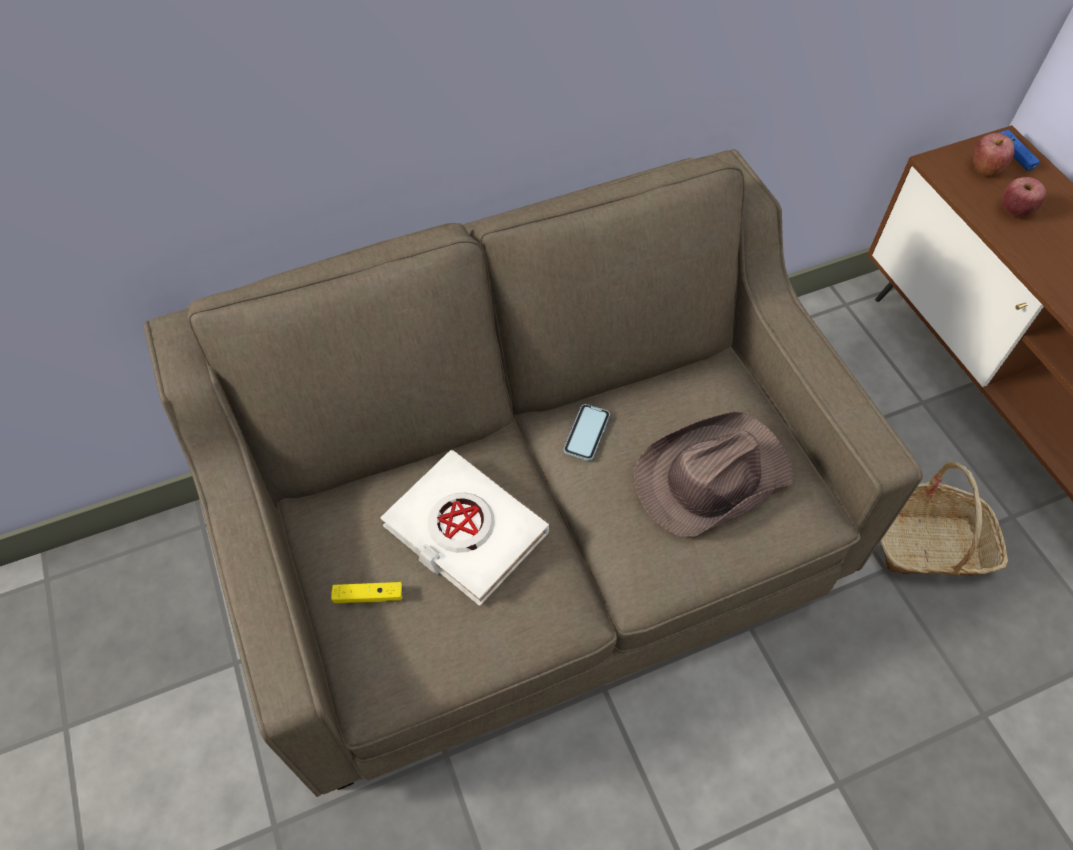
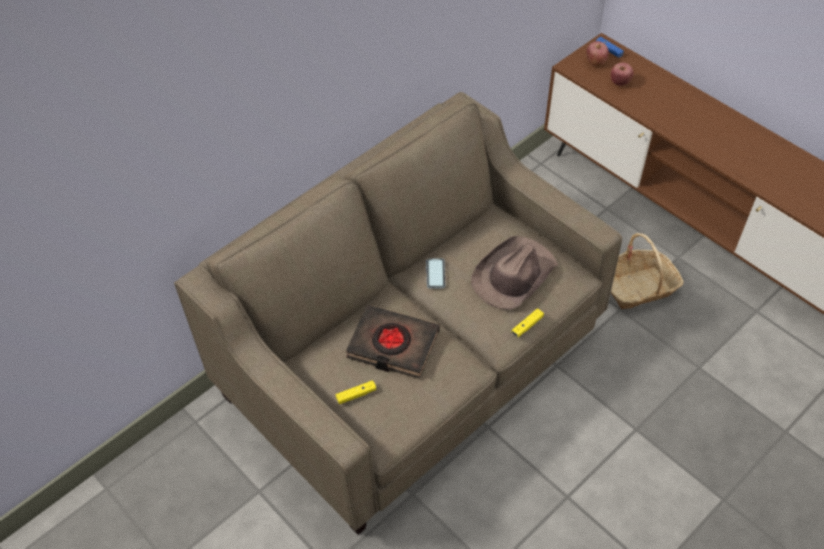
camera: 20 degrees left, 5 degrees down
(465, 531) = (393, 345): white book -> black book
(699, 574) = (527, 326): none -> yellow game controller

